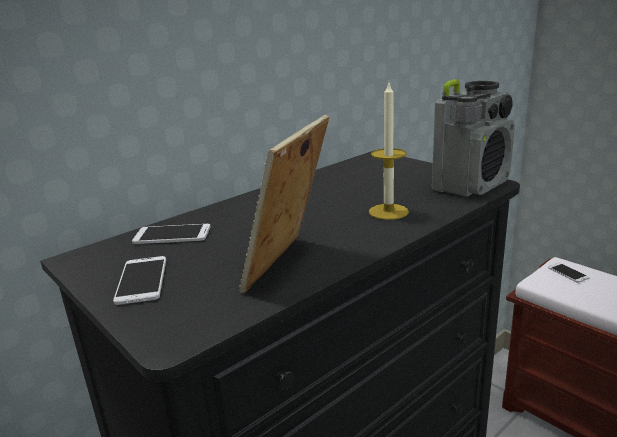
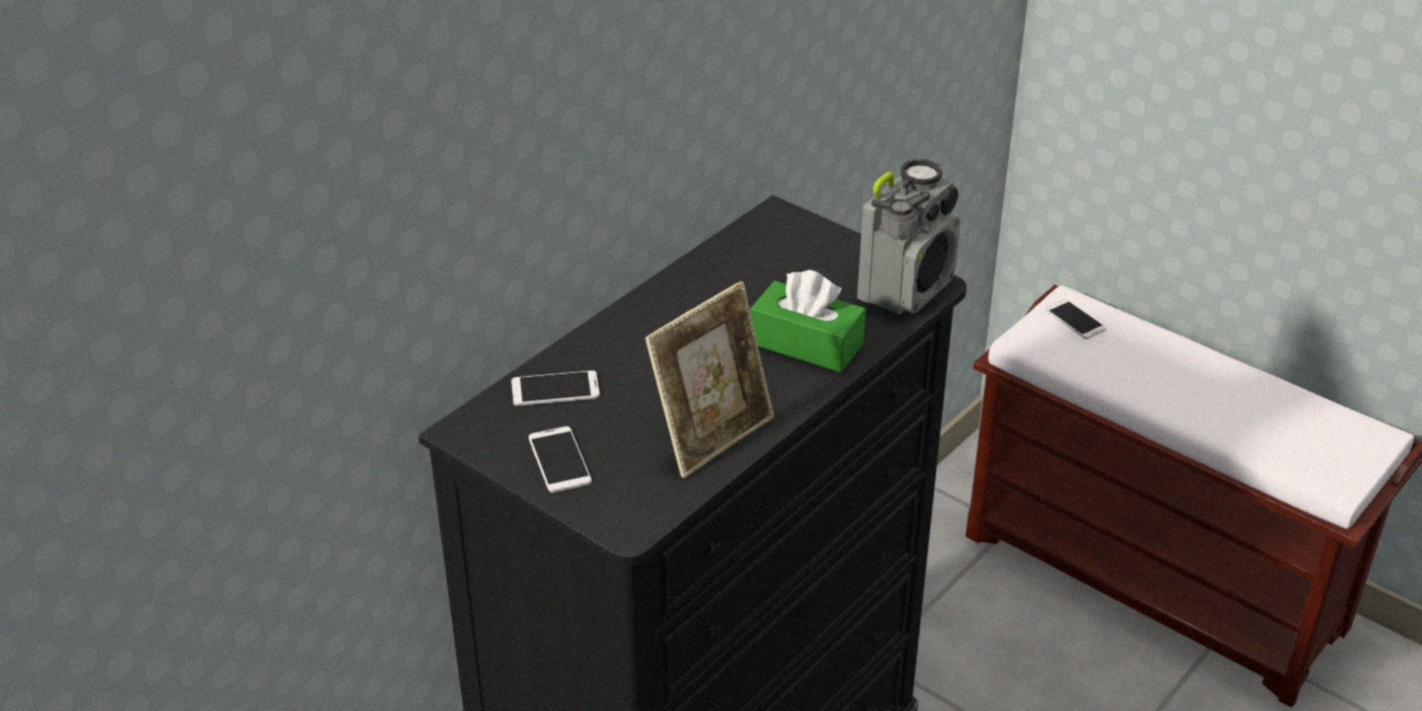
camera: 10 degrees left, 15 degrees up
(290, 266) = (712, 436): picture frame -> picture frame turned 150 degrees counterclockwise
(388, 212) = (806, 343): candle -> green tissue box

